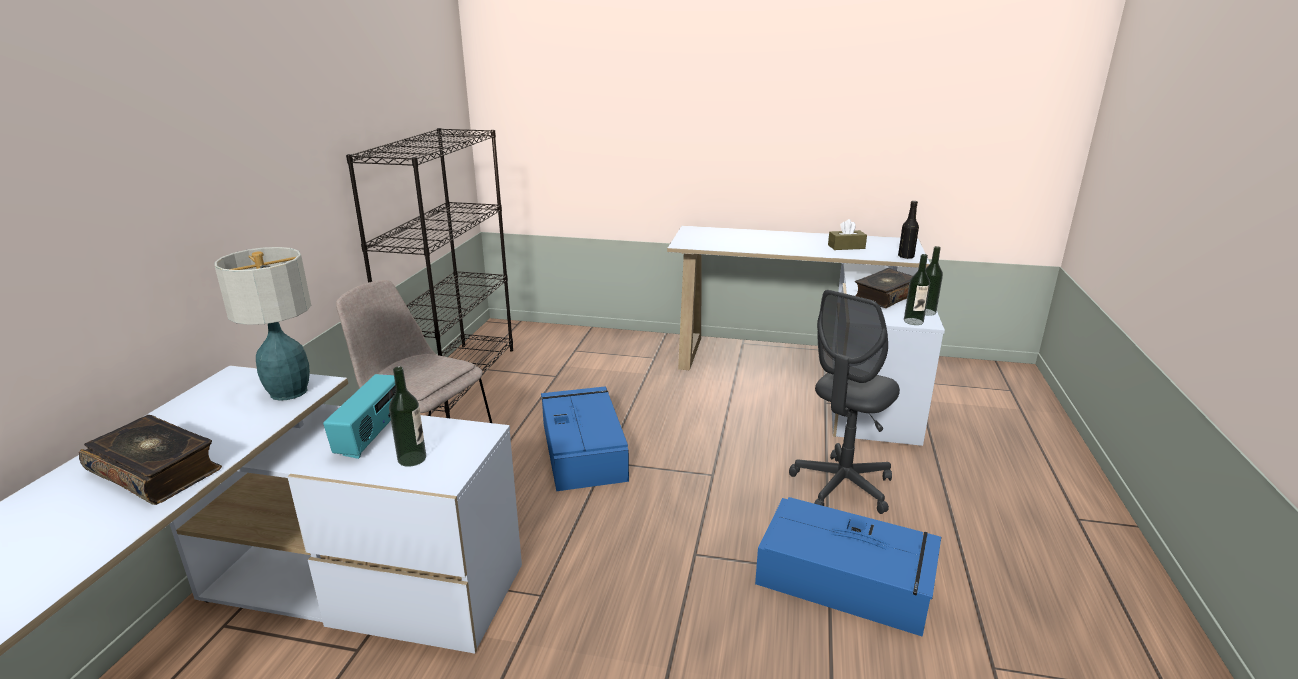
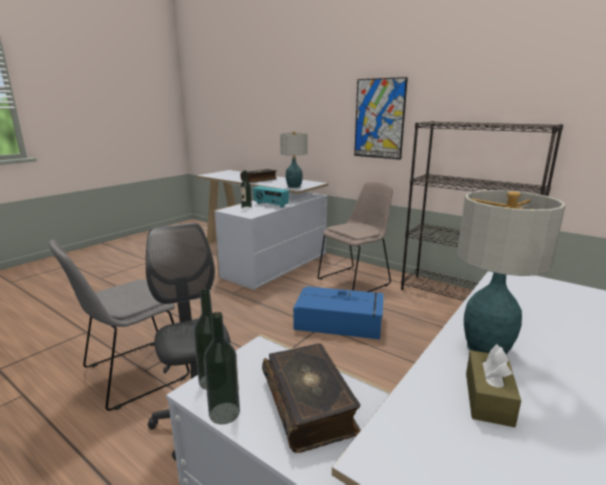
camera: 115 degrees right, 5 degrees down
(273, 173) = (379, 119): none -> picture
(803, 247) = (487, 348): none -> table lamp
(847, 580) = (132, 374): blue storage box -> grey chair
(906, 257) = (394, 452): black bottle -> none

